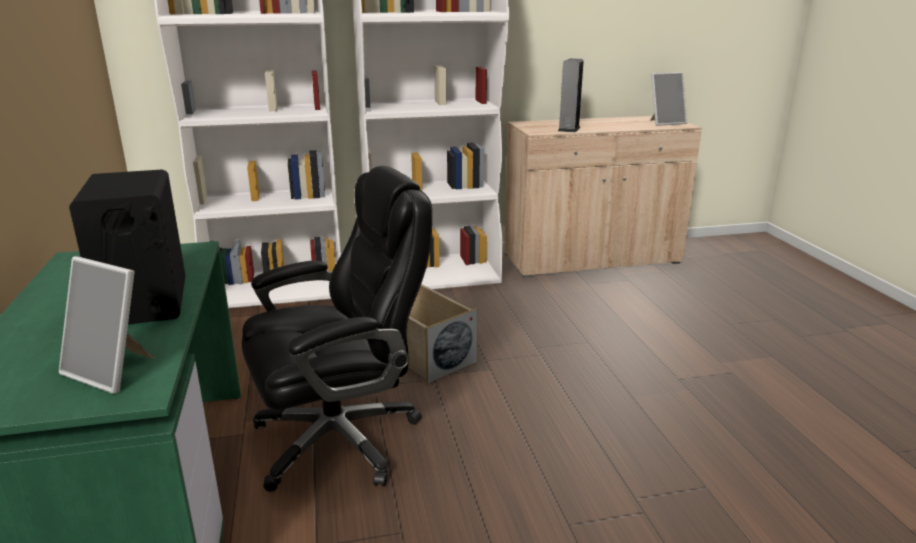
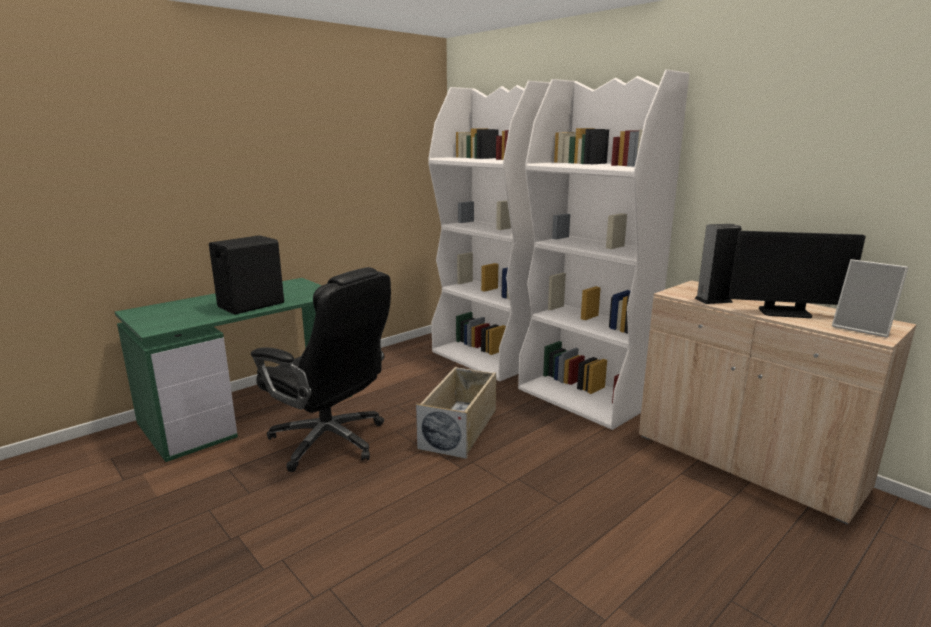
camera: 60 degrees right, 5 degrees down
(113, 371) = (174, 320): picture frame -> none
(617, 125) = (784, 312): none -> monitor

